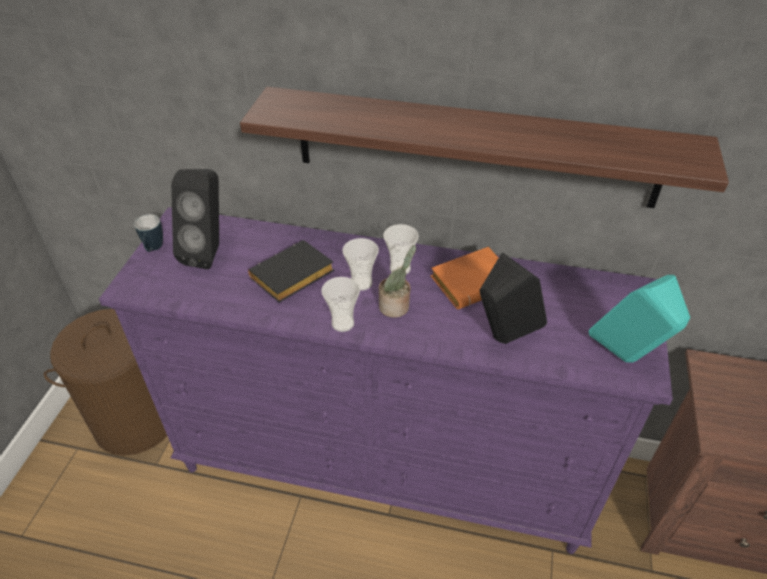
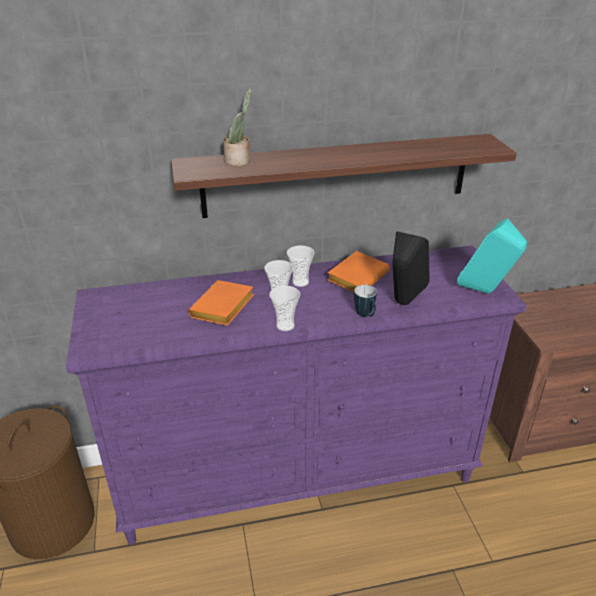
camera: 25 degrees left, 10 degrees down
(153, 249) = (88, 320): mug -> mug (366, 316)
(209, 252) = (141, 310): black speaker -> none
(291, 278) = (223, 309): black book -> orange book
(396, 307) = (316, 305): potted plant -> potted plant (239, 161)

